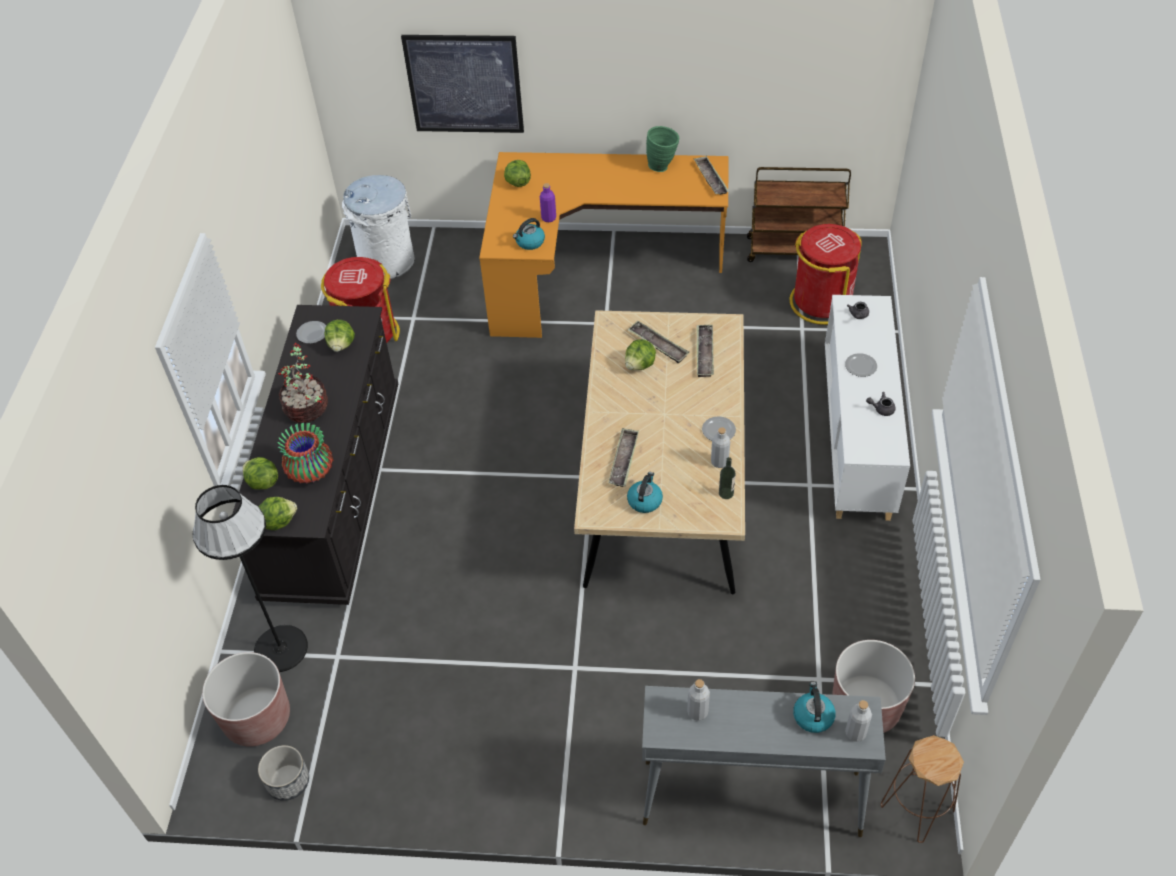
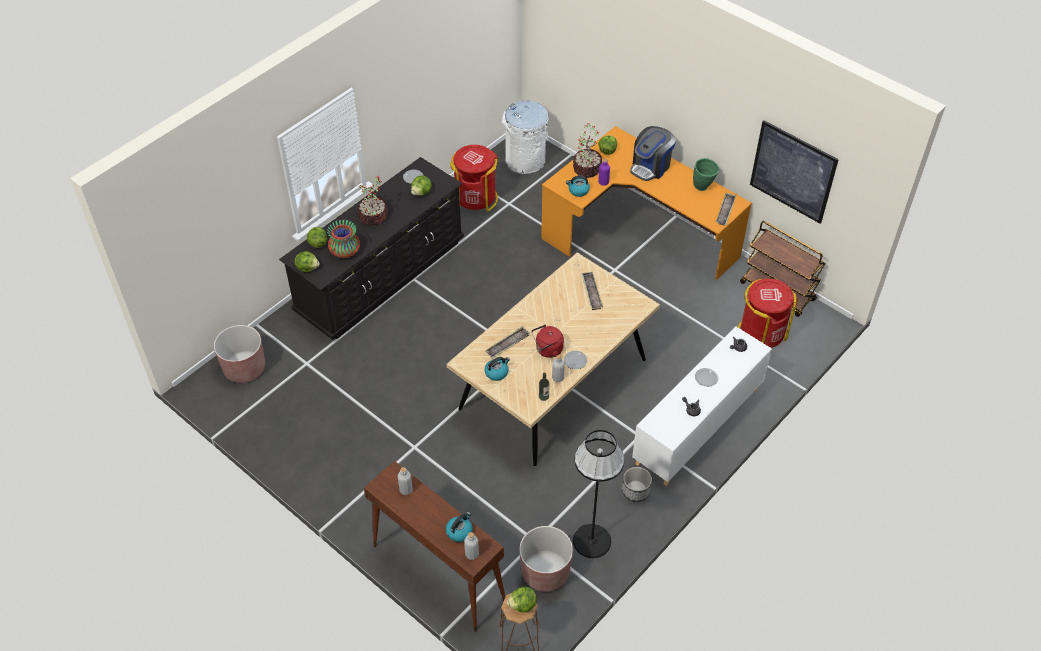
camera: 35 degrees right, 0 degrees up
(281, 648) = (284, 341): black floor lamp -> black floor lamp (592, 541)
(288, 782) = (232, 408): planter -> planter (635, 491)
(464, 84) = (605, 72): picture -> picture (793, 171)
(514, 213) = (587, 168): none -> potted plant
(584, 174) = (651, 167): none -> coffee machine
(640, 365) = (570, 298): lettuce -> lettuce (522, 605)
(675, 438) = (547, 350): none -> red kettle
(704, 353) = (613, 313): tray -> none
(750, 798) = (438, 572): grey console table -> brown console table

